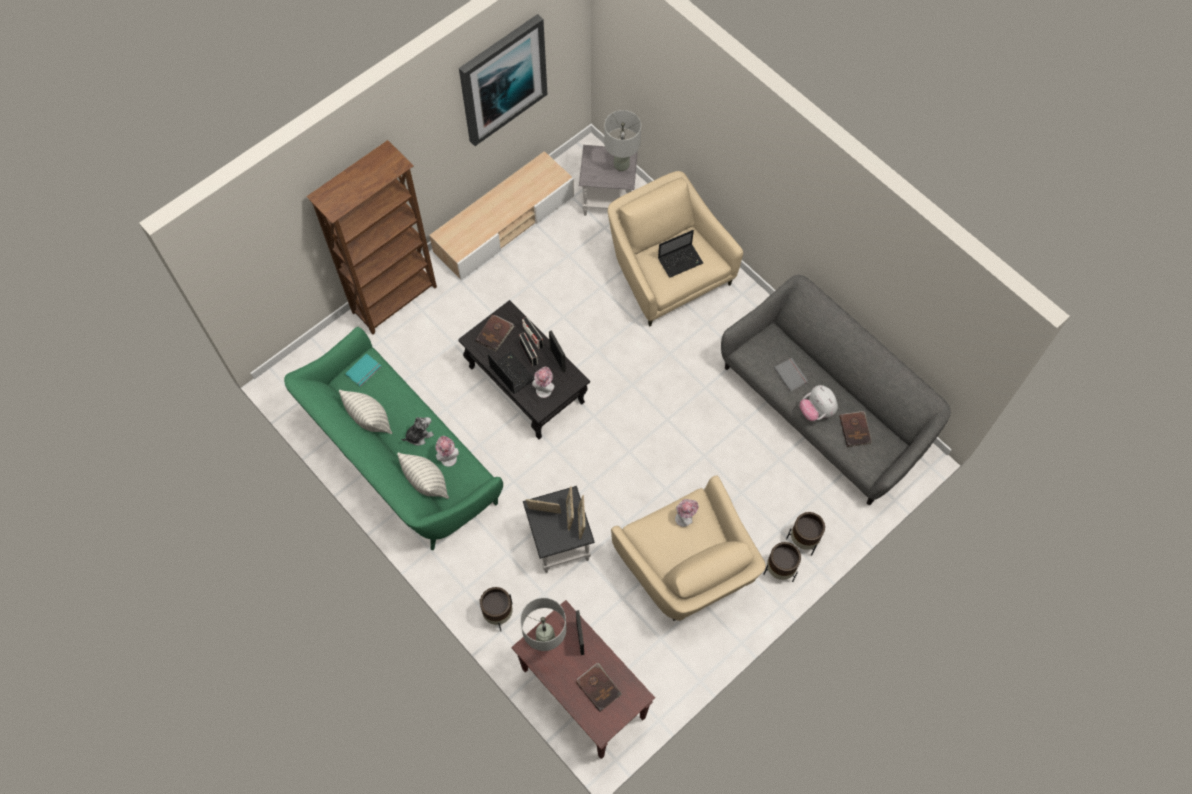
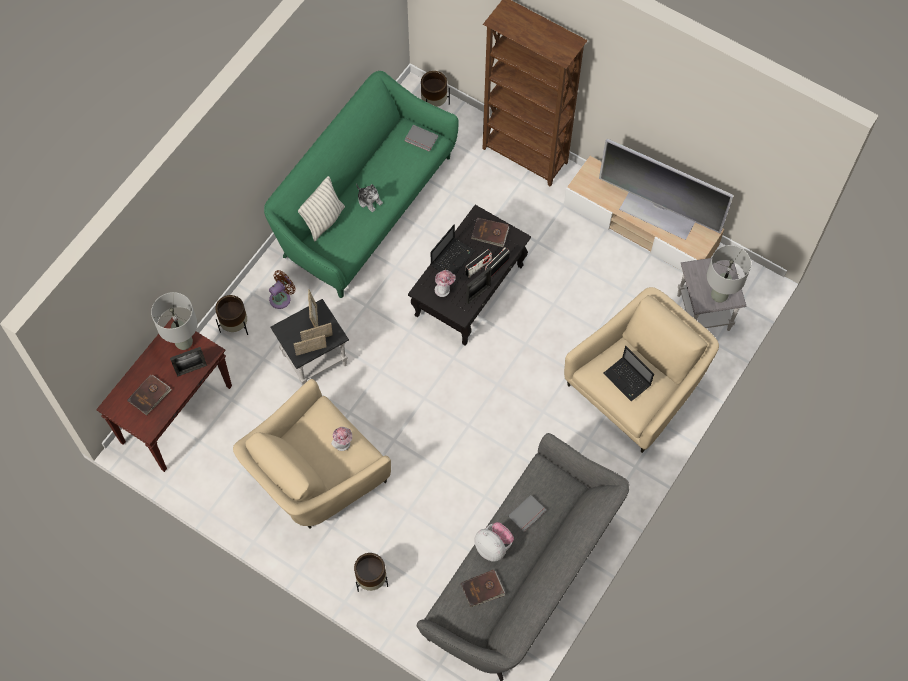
camera: 75 degrees right, 0 degrees up
(364, 371) = (421, 139): turquoise book -> grey book
(370, 421) = (373, 159): pillow -> none
(448, 457) = (354, 229): hat -> none
(479, 560) = (282, 297): none -> brown fan
(502, 79) = (713, 125): picture -> none
(512, 198) = (657, 214): none -> television
(779, 570) = (335, 563): brown planter -> brown planter (434, 104)
(816, 411) = (493, 546): plush toy -> plush toy turned 90 degrees clockwise

